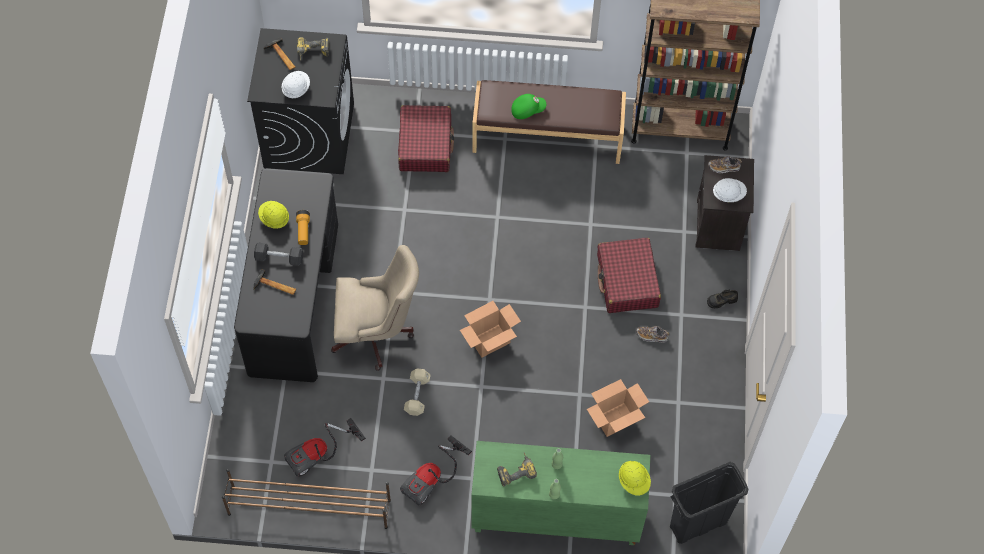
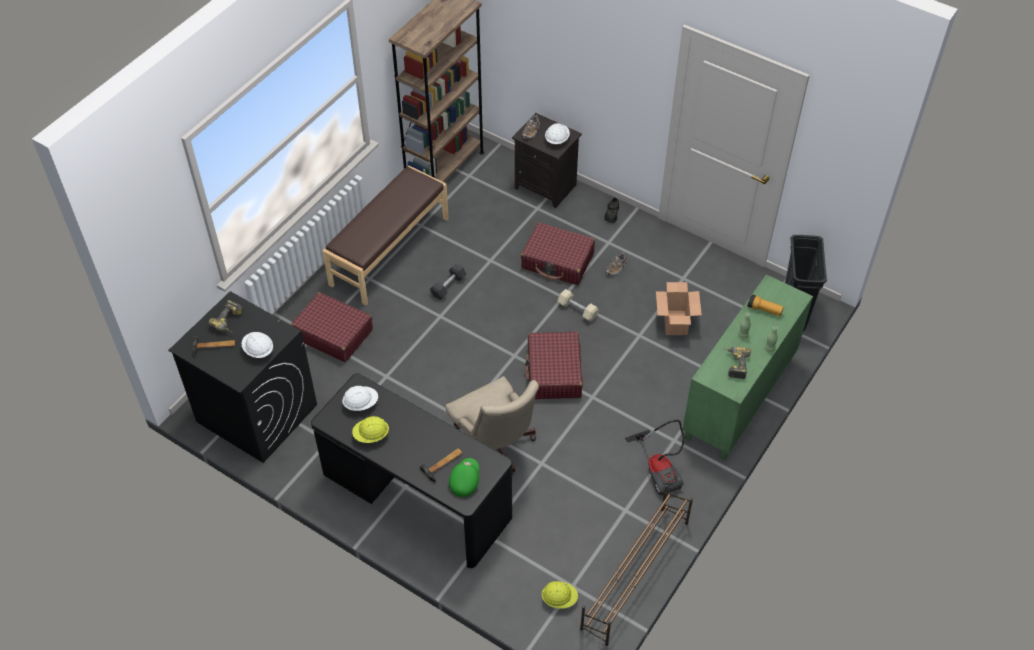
camera: 60 degrees left, 10 degrees down
(279, 258) = (415, 449): black dumbbell -> black dumbbell (448, 286)
(302, 194) = (361, 403): none -> white hard hat
(303, 231) = (400, 418): flashlight -> flashlight (764, 310)
(320, 455) = (588, 544): vacuum cleaner -> none
(376, 334) = (495, 449): beige office chair -> beige office chair turned 120 degrees clockwise
(417, 395) = (573, 445): beige dumbbell -> beige dumbbell (577, 310)
(489, 341) = (554, 372): cardboard box -> red suitcase
(527, 110) = (379, 229): green cap -> green cap (464, 481)
(634, 481) = (784, 294): yellow hard hat -> yellow hard hat (559, 599)

